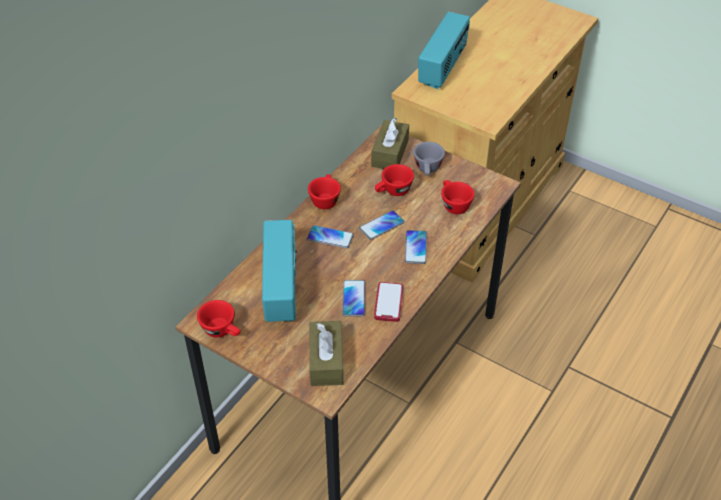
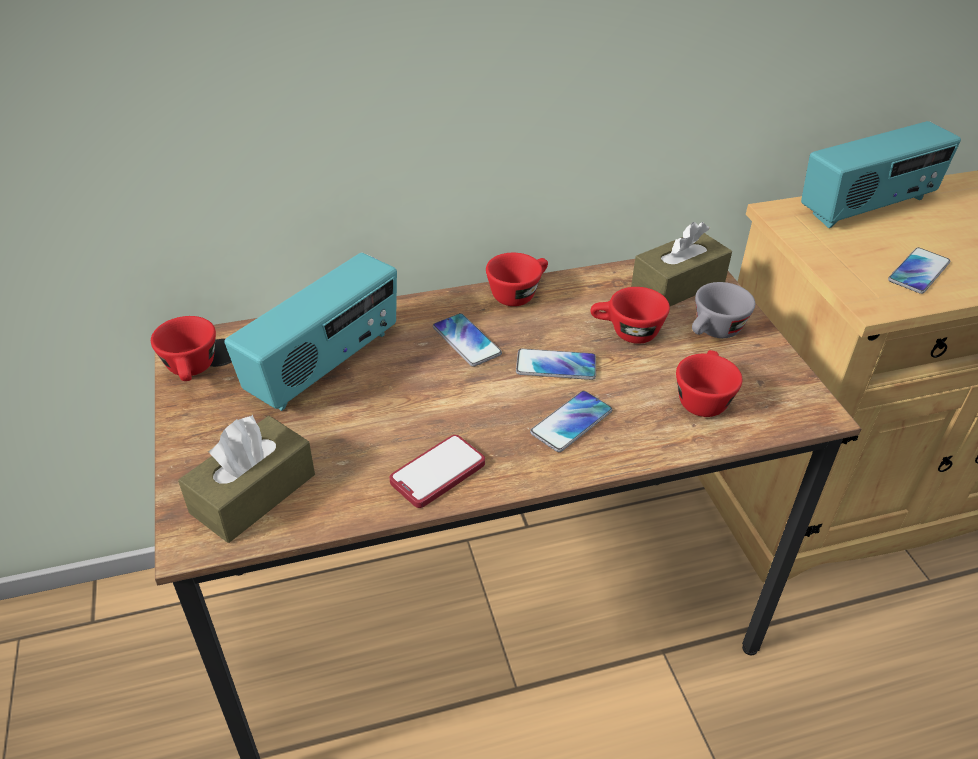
camera: 40 degrees right, 5 degrees down
(354, 298) = (397, 435): phone -> phone (918, 272)

